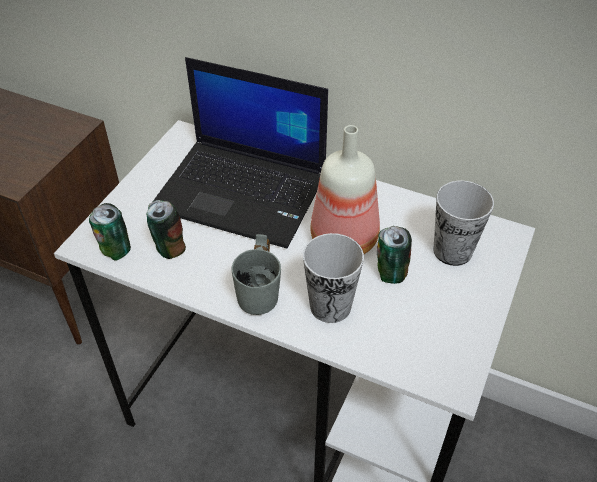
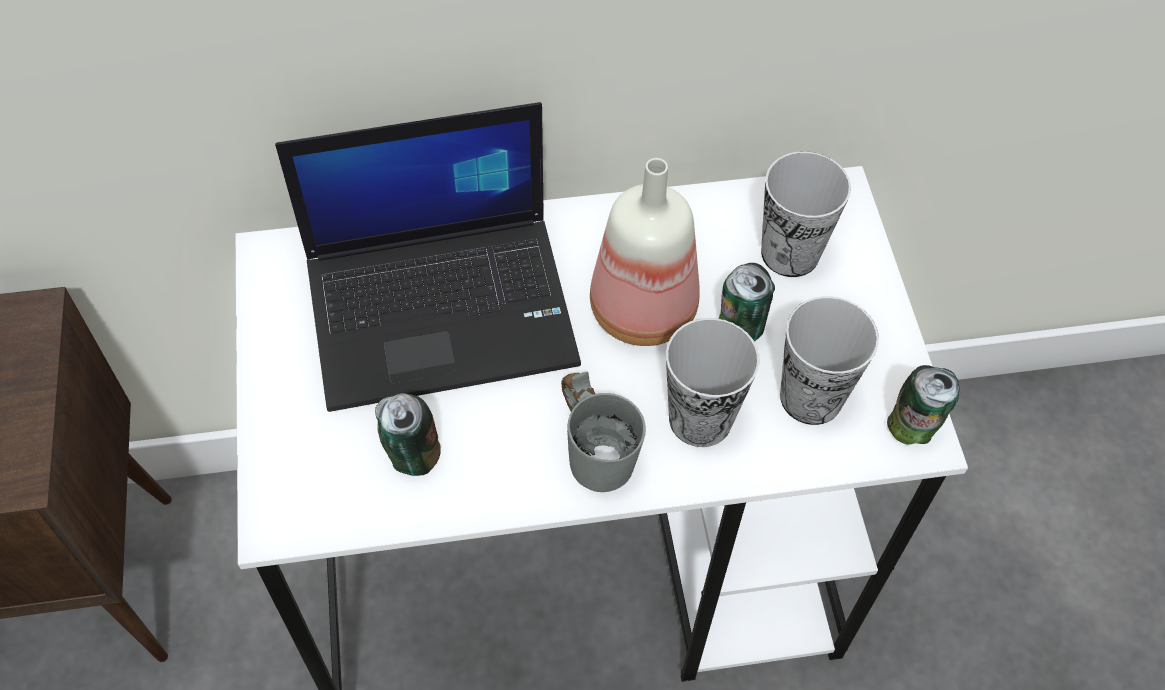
camera: 35 degrees left, 10 degrees up
(115, 251) = (335, 507): can -> can (911, 430)
(404, 328) = (811, 397): none -> cup

